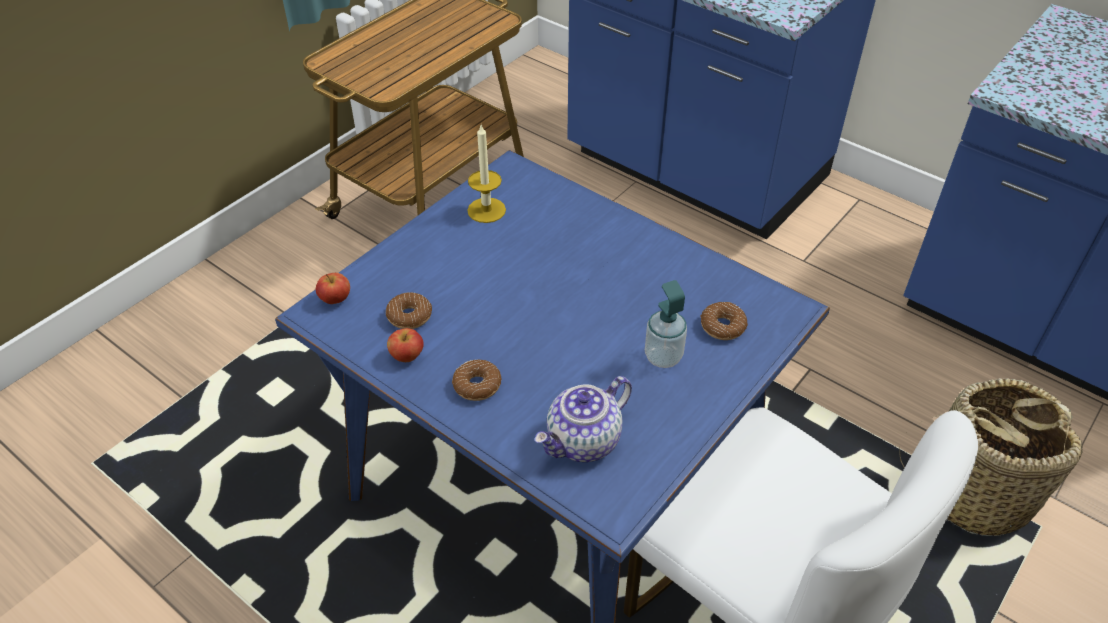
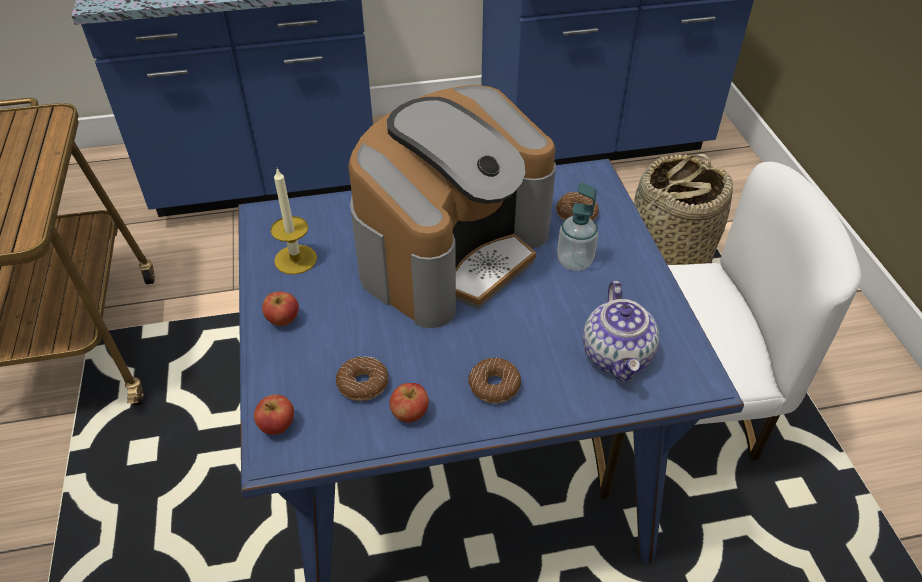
camera: 50 degrees left, 0 degrees up
(425, 242) = (283, 320): none -> apple
(589, 280) = (452, 250): none -> coffee machine

